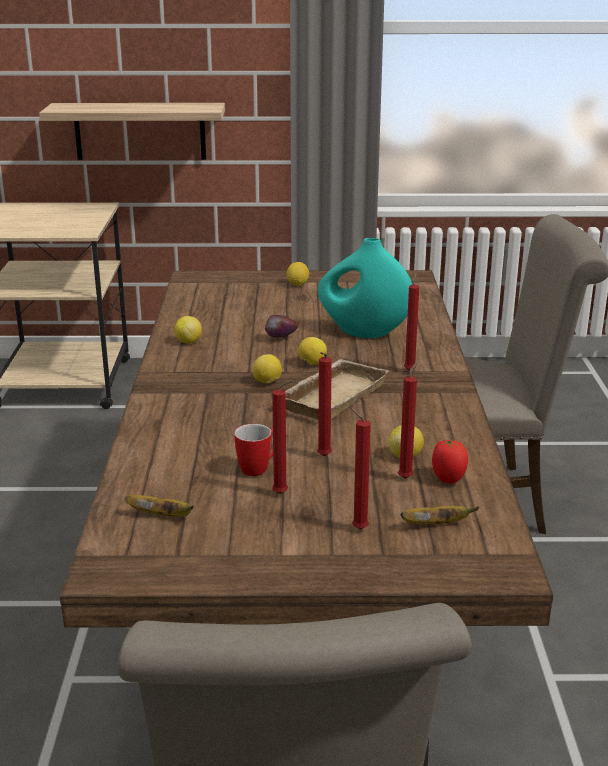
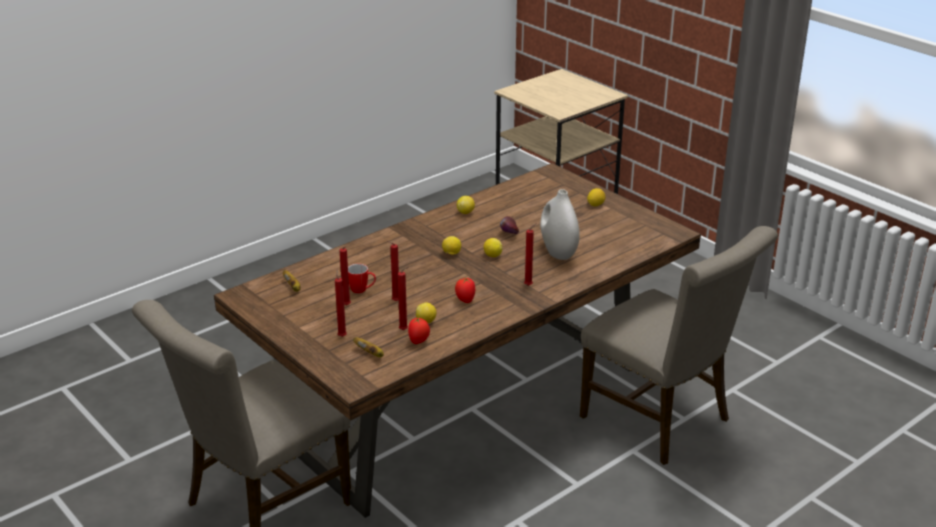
camera: 50 degrees right, 5 degrees up
(140, 131) = (650, 46): shelf -> none
(332, 395) = (463, 276): beige tray -> none
(363, 333) = (558, 252): turquoise vase -> white vase
(389, 414) = (465, 300): none -> tomato

